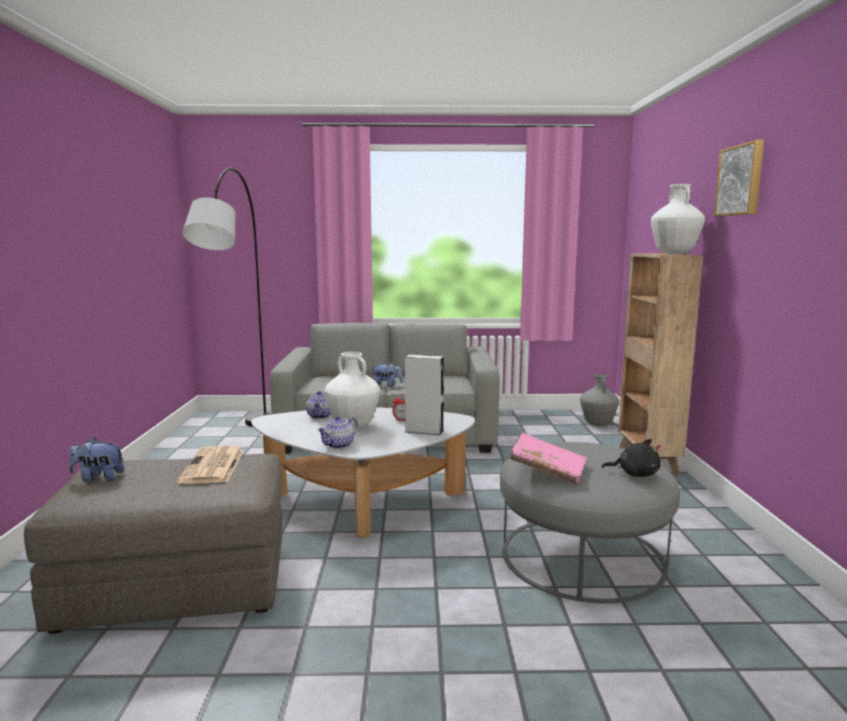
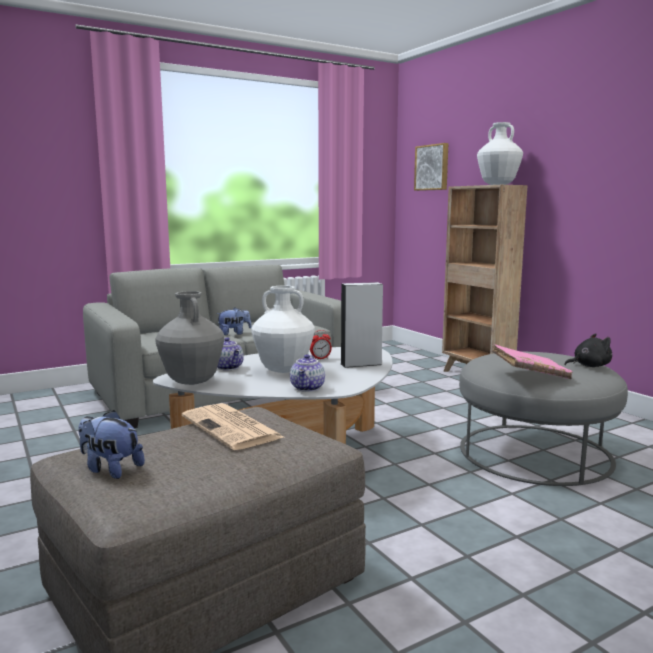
camera: 30 degrees left, 0 degrees up
(98, 478) = (110, 469): plush toy -> plush toy turned 60 degrees clockwise
(245, 443) = (61, 427): grey floor lamp -> none
(598, 424) = (398, 353): grey vase -> grey vase (192, 382)
(741, 180) = (566, 119): picture -> picture (432, 167)

